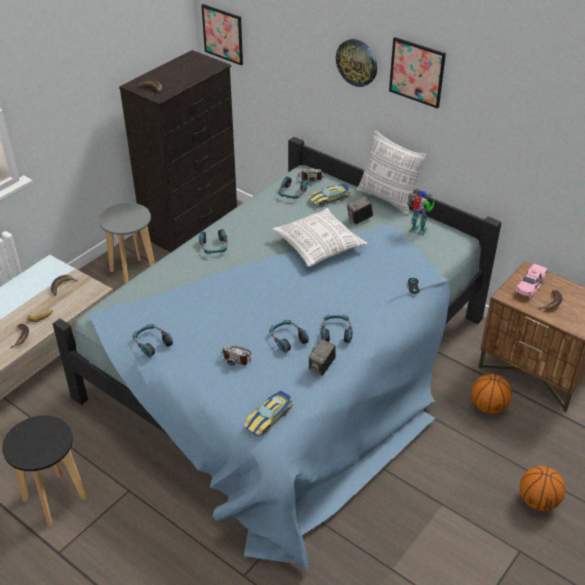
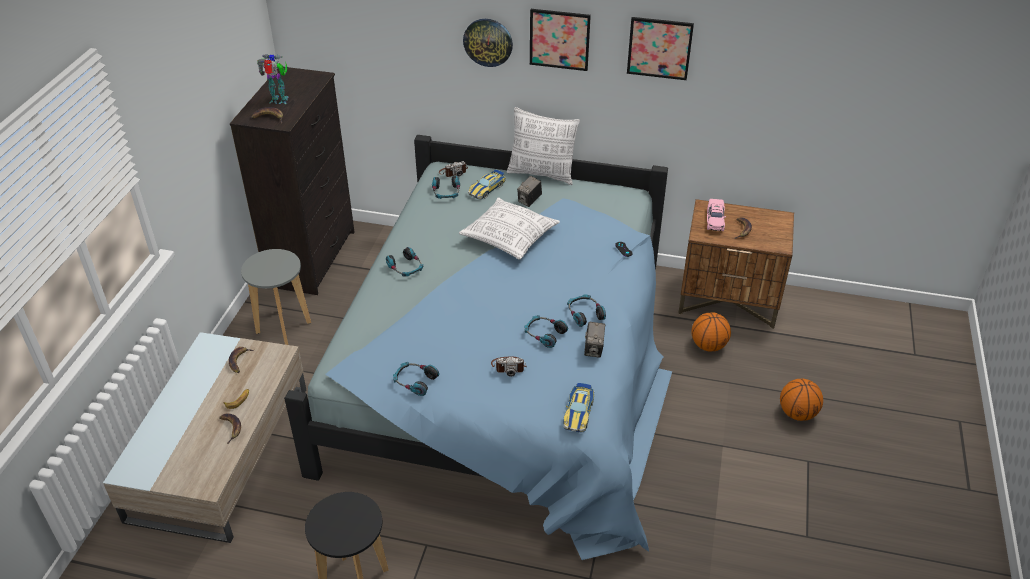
camera: 25 degrees left, 0 degrees up
(223, 34) = (313, 42): picture -> picture (659, 48)
(418, 231) = (591, 197): toy robot -> toy robot (279, 101)

